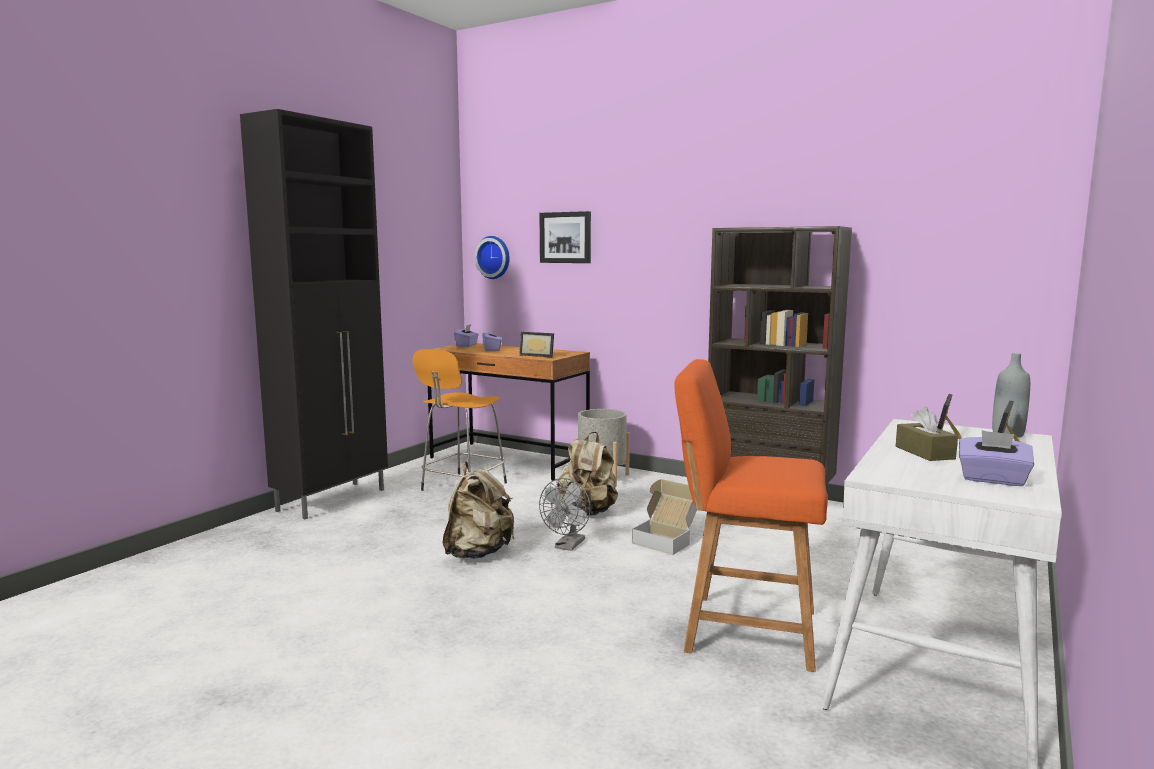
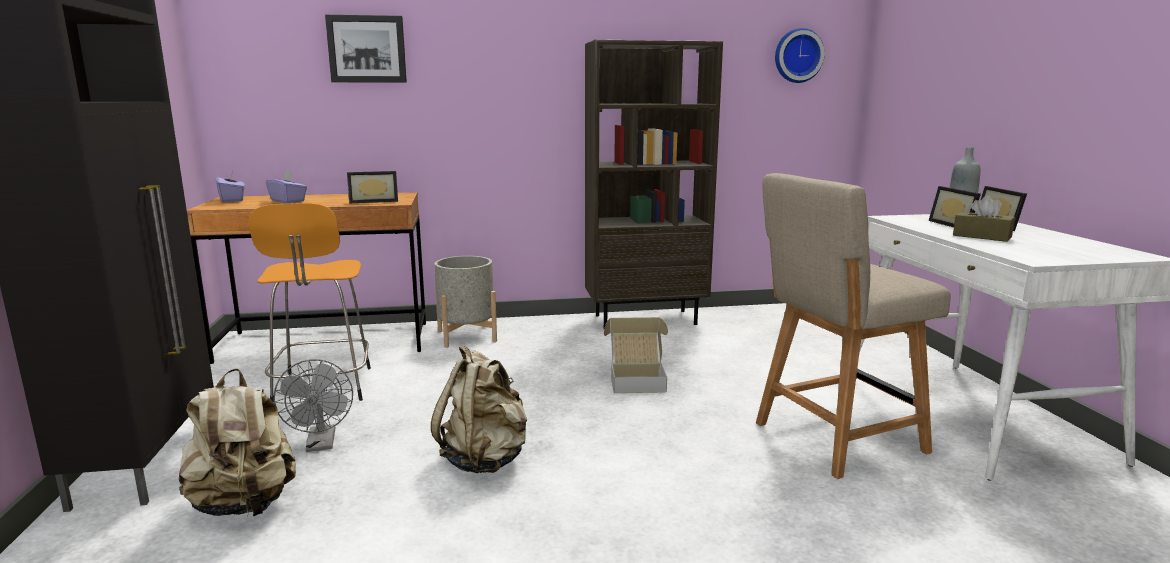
camera: 40 degrees left, 5 degrees up
(494, 257) = (250, 75): wall clock -> wall clock (797, 55)
(568, 546) = (563, 417): grey fan -> grey fan (321, 444)
(588, 512) = (518, 375): beige backpack -> beige backpack (245, 505)
(743, 629) = (833, 439): orange chair -> beige chair
(992, 479) = (1079, 247): purple tissue box -> none

